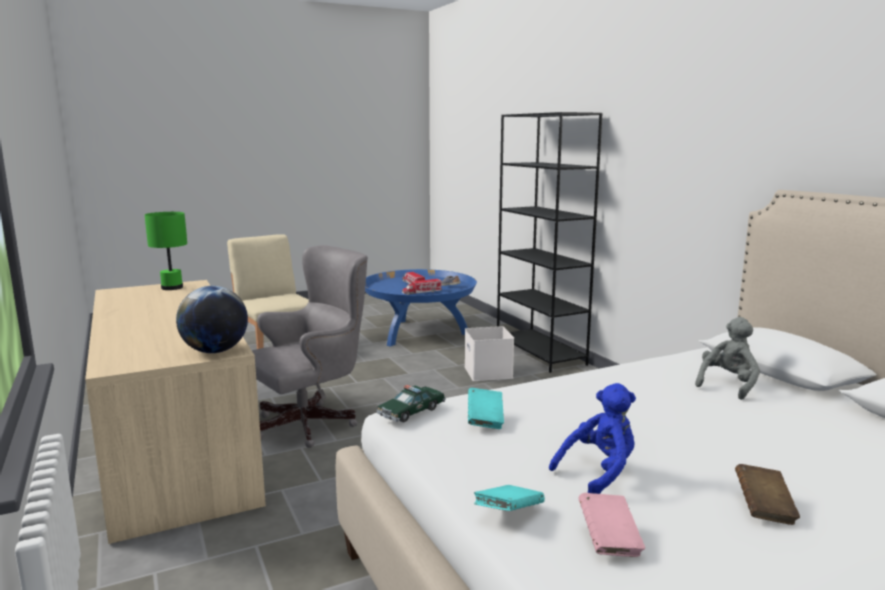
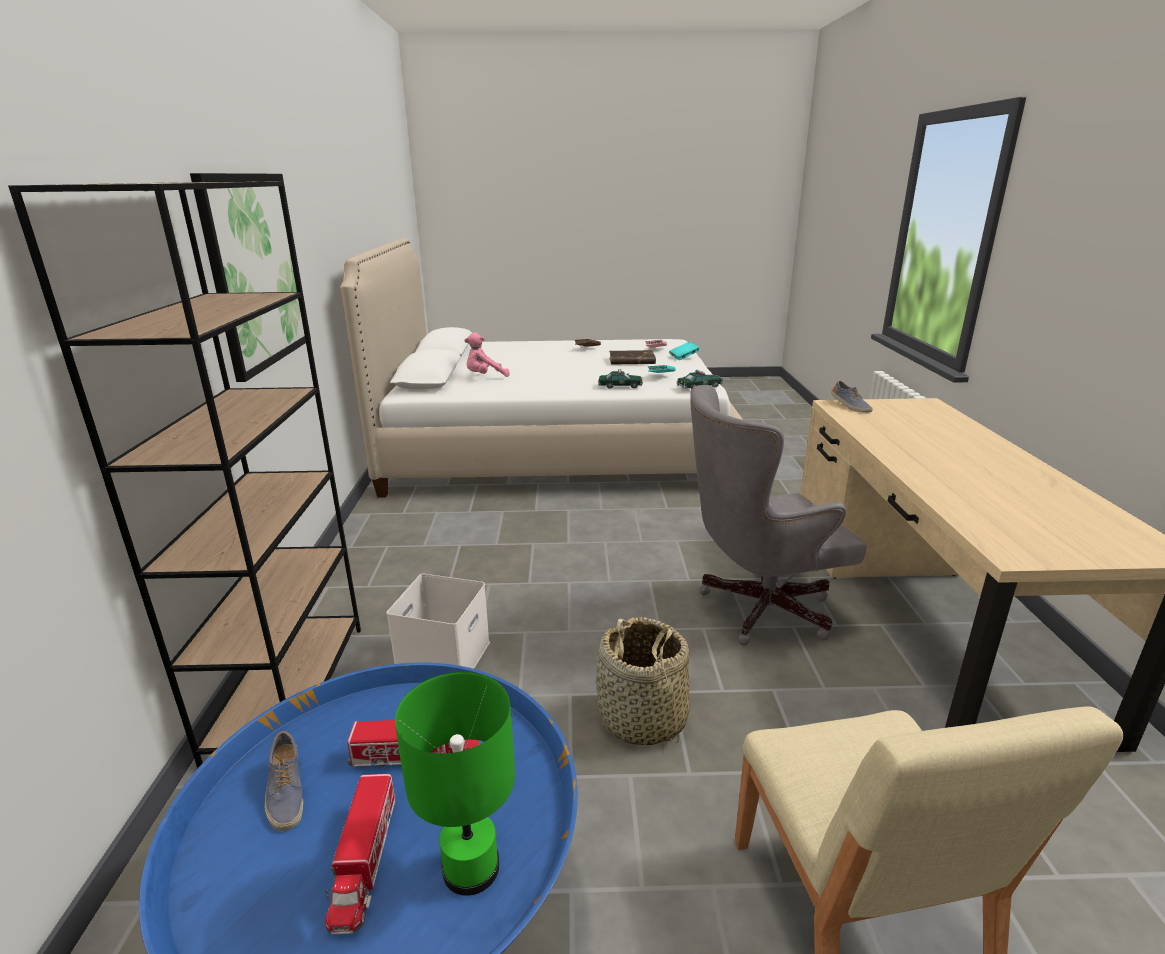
camera: 155 degrees left, 10 degrees up
(171, 287) = (1043, 543): green table lamp -> green table lamp (472, 869)
(215, 351) = (849, 406): globe -> shoe
(367, 373) = (642, 719): none -> basket
(523, 395) = (620, 386): none -> toy car
(540, 354) = (289, 689): black bookcase -> beige bookcase
(599, 473) = (631, 361): blue plush toy -> brown book
(657, 168) = (256, 271): none -> picture
(727, 385) = (485, 377): grey plush toy -> pink plush toy

